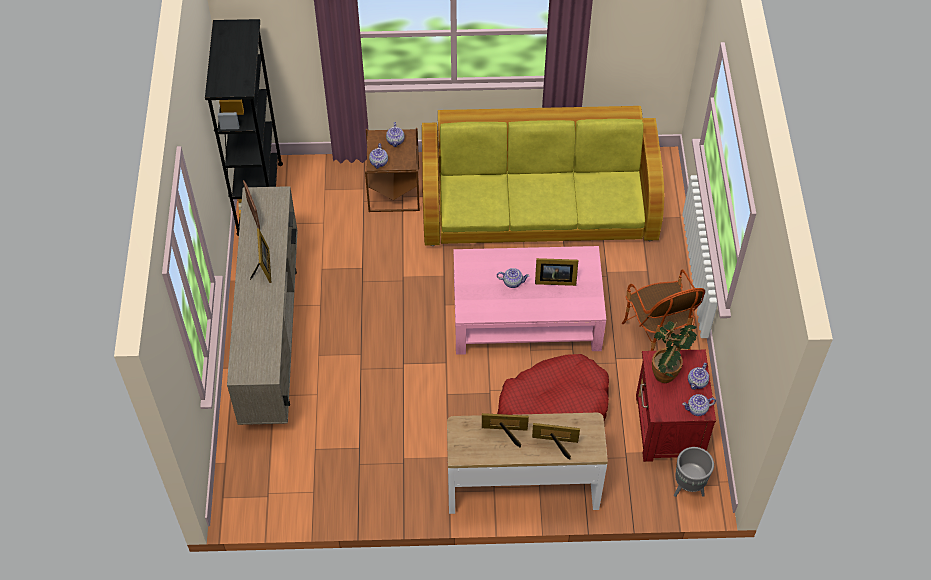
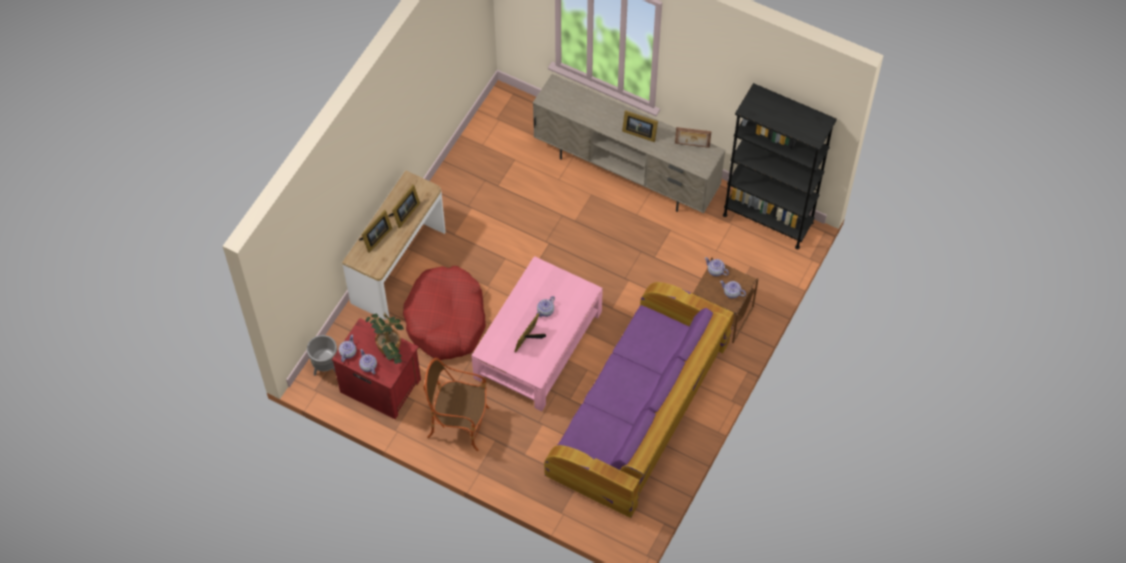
camera: 120 degrees right, 5 degrees up
(539, 205) = (639, 412): green sofa -> purple sofa

